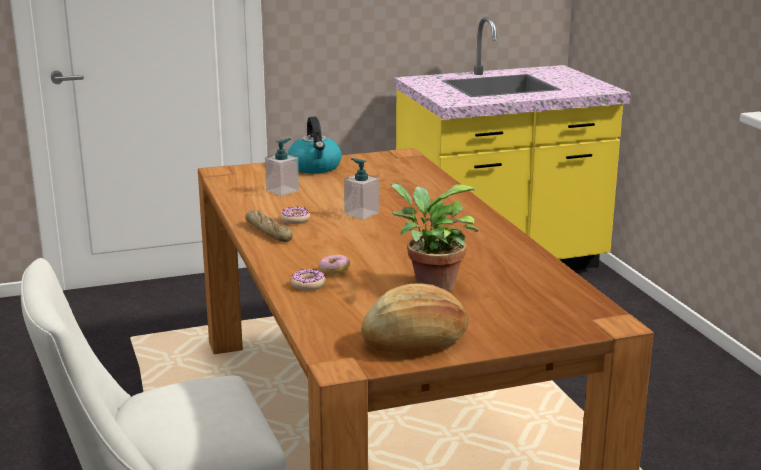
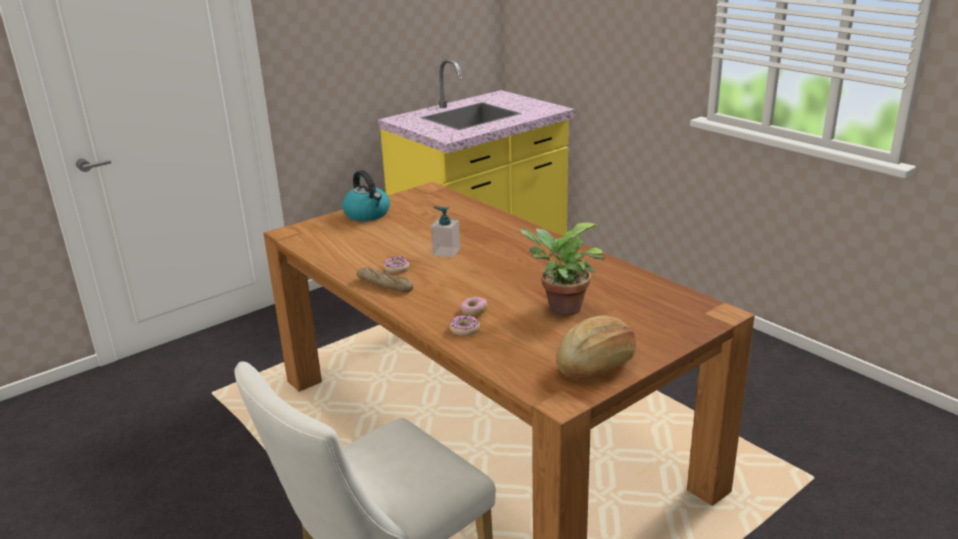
camera: 20 degrees left, 5 degrees up
(282, 190) = (360, 242): soap dispenser -> none

